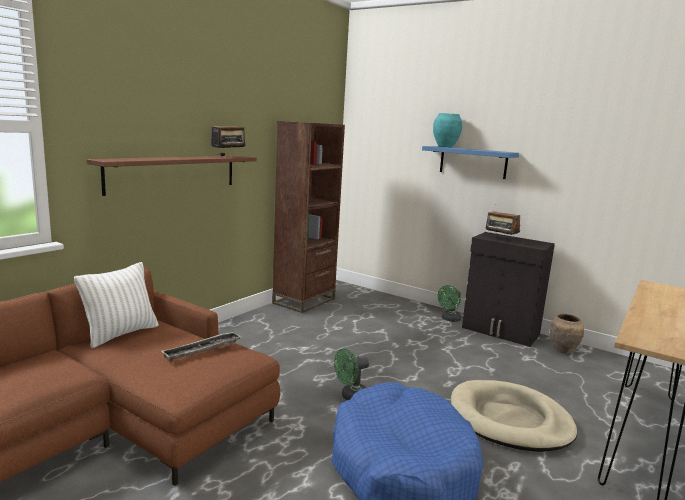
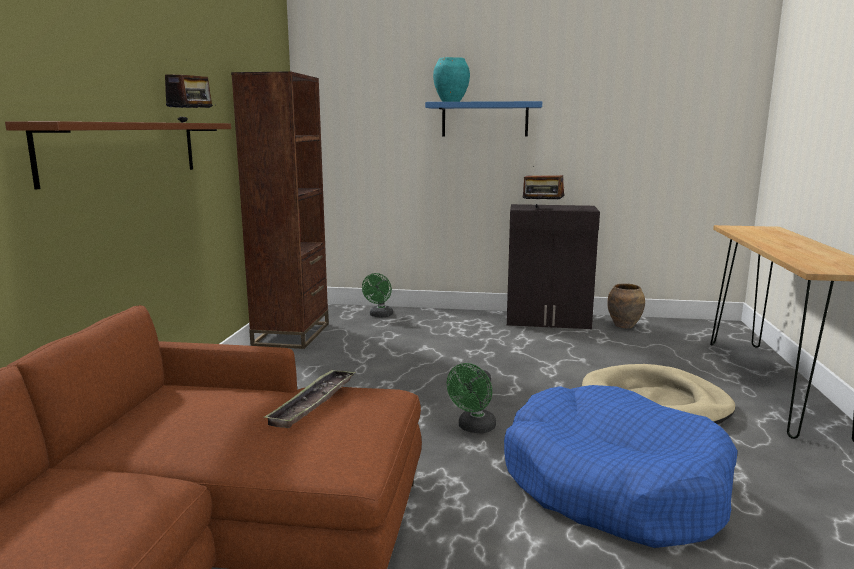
camera: 25 degrees left, 0 degrees up
(120, 334) = (147, 415): white pillow -> none
(449, 319) = (484, 319): green fan -> green fan (380, 315)

